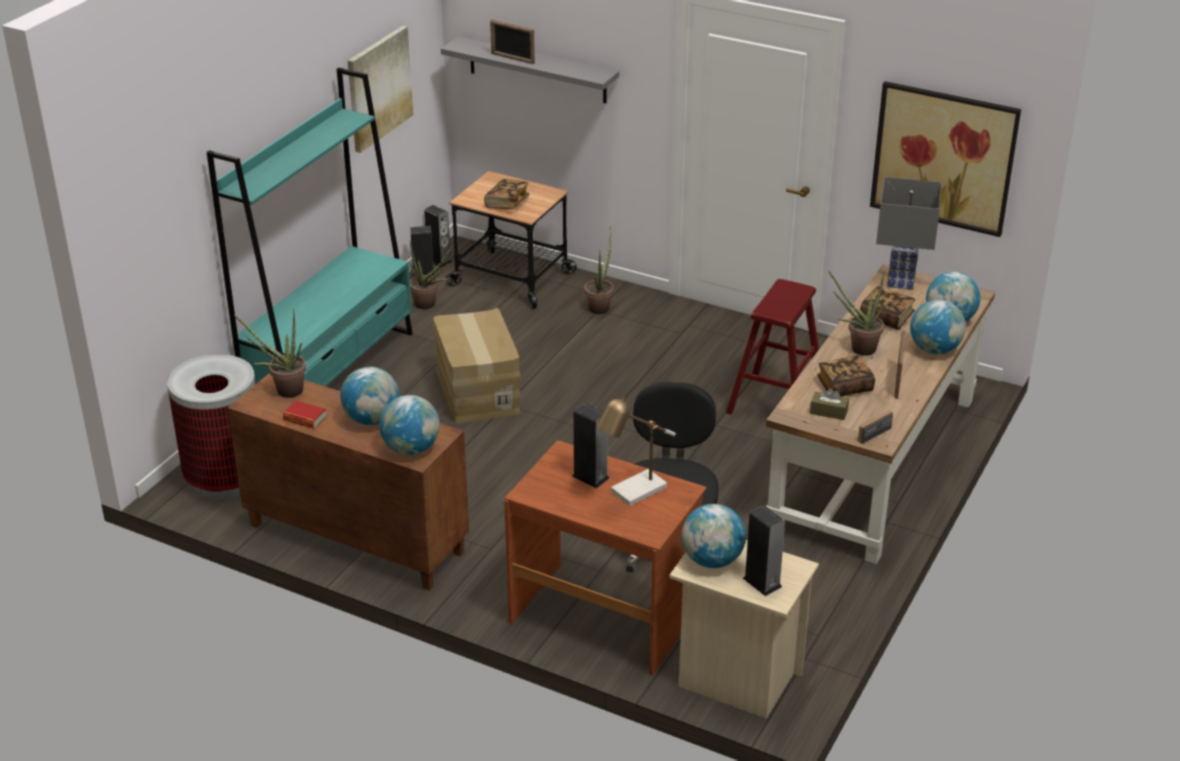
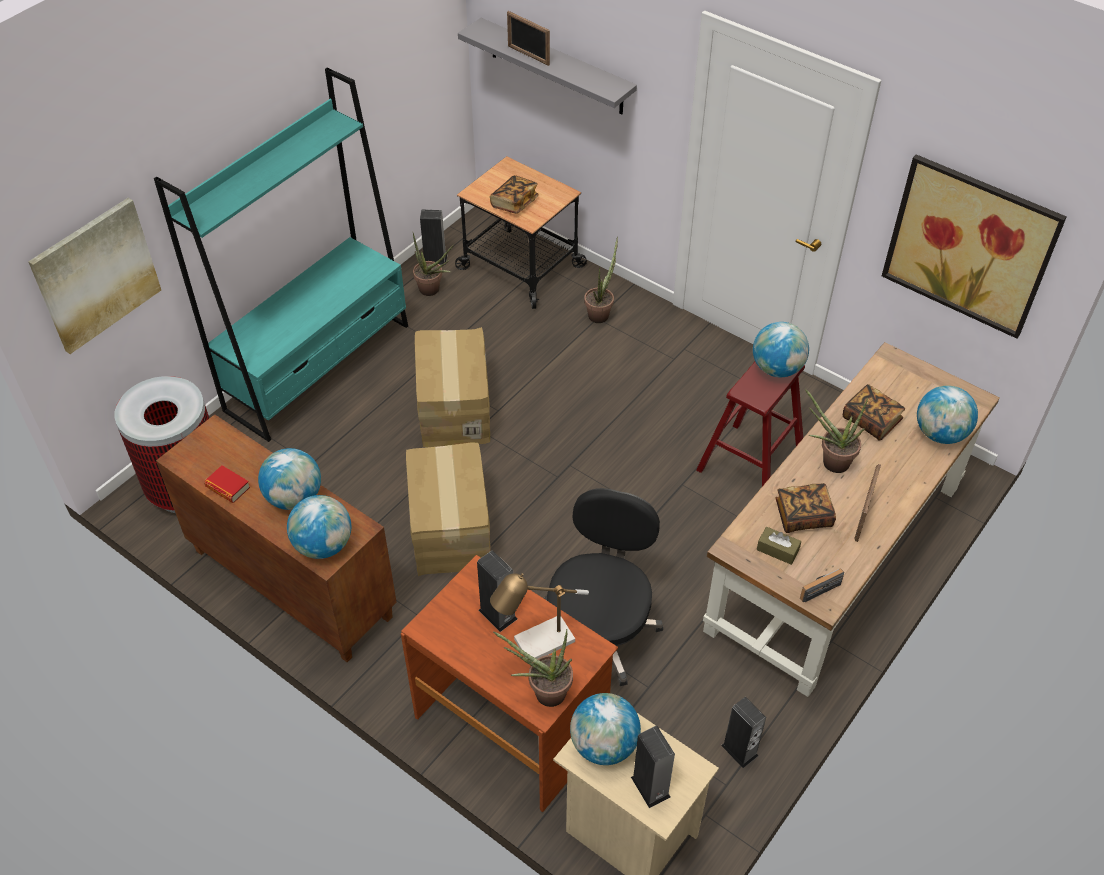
camera: 10 degrees right, 15 degrees up
(284, 391) = (217, 445): potted plant -> potted plant (543, 693)
(379, 88) = (383, 78): picture -> picture (96, 275)
(439, 261) = (455, 235): speaker -> speaker (739, 750)
(503, 482) = (452, 530): none -> cardboard box
(899, 282) = (897, 370): grey table lamp -> none
(934, 349) = (914, 474): globe -> globe (777, 368)

